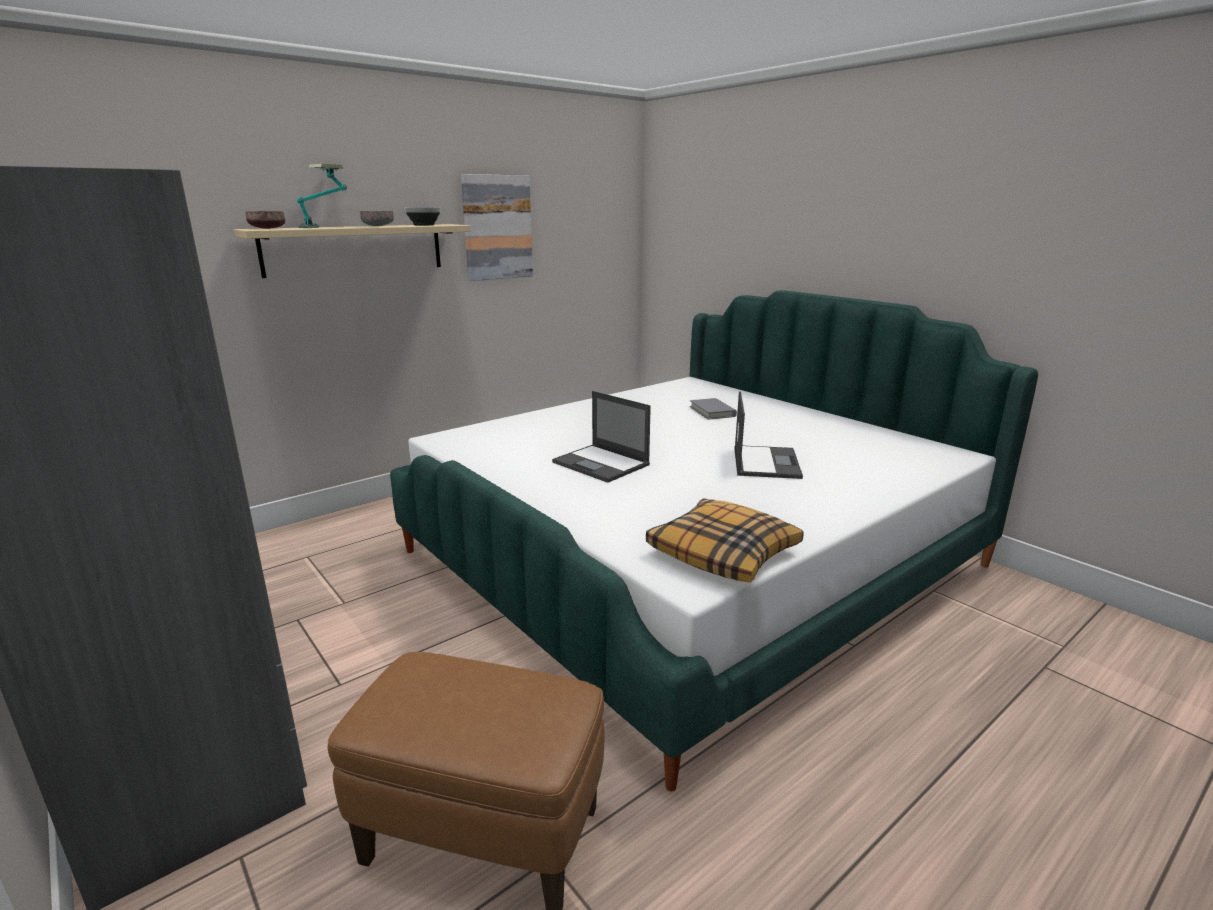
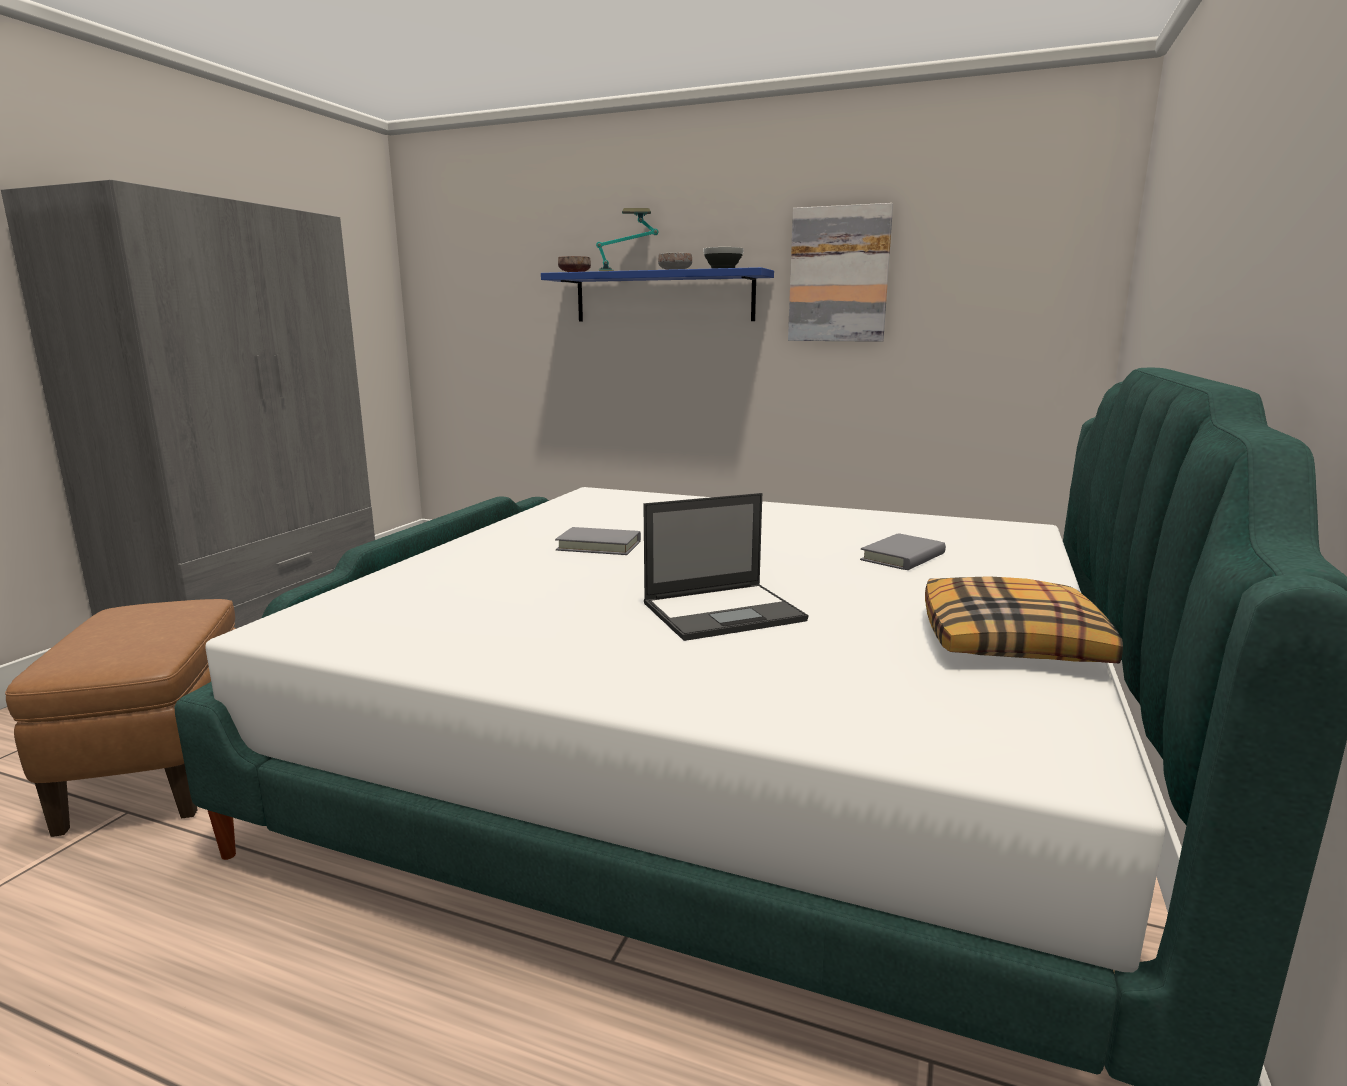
camera: 60 degrees right, 5 degrees down
(355, 249) = (663, 297): beige shelf -> blue shelf
(602, 464) = (599, 546): laptop -> grey book
(723, 553) = (367, 631): pillow -> pillow (1012, 642)

